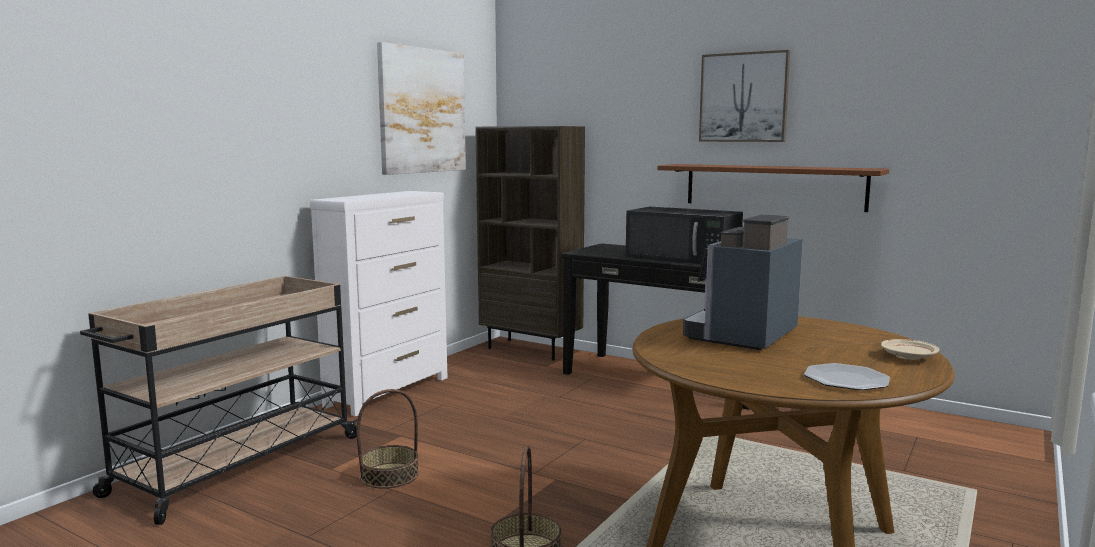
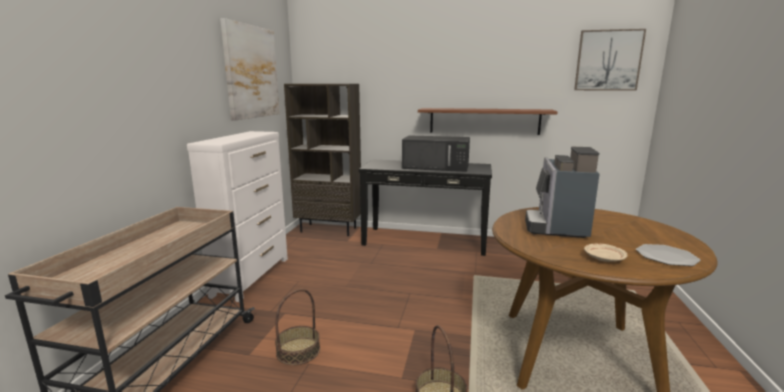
camera: 20 degrees left, 5 degrees up
(743, 97) = (465, 66): picture -> picture (608, 60)
(908, 357) = (664, 232): beige plate -> beige plate (604, 258)

